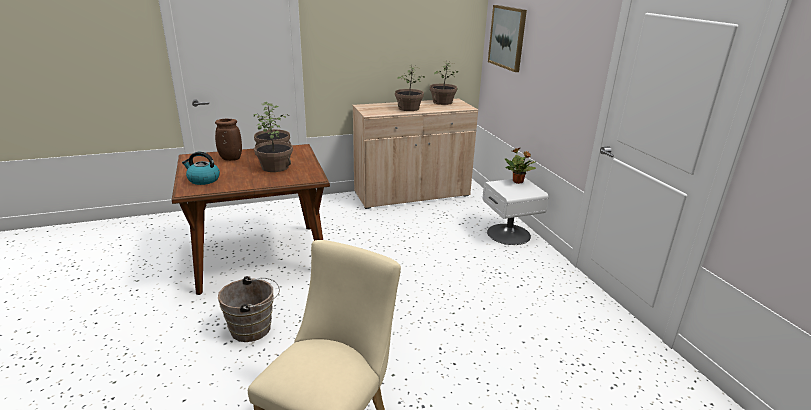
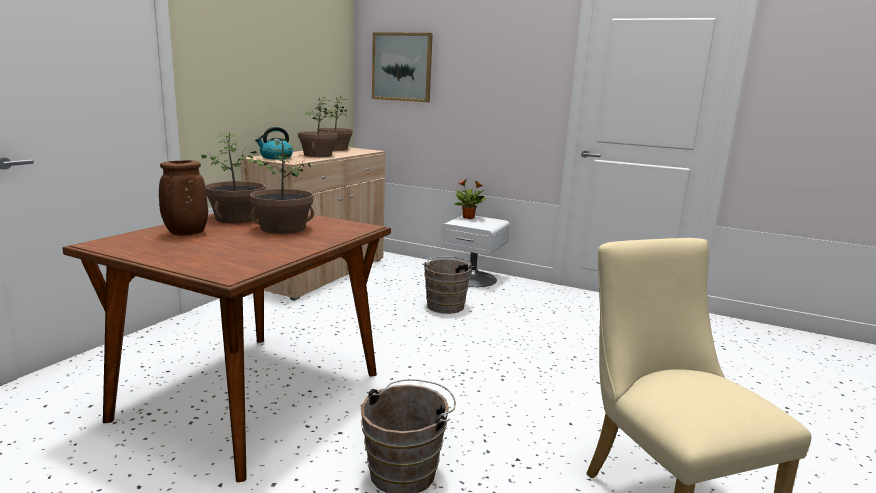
camera: 45 degrees left, 10 degrees down
(203, 180) = (215, 259): kettle -> kettle (276, 157)
(448, 247) = (446, 305): none -> brown bucket

